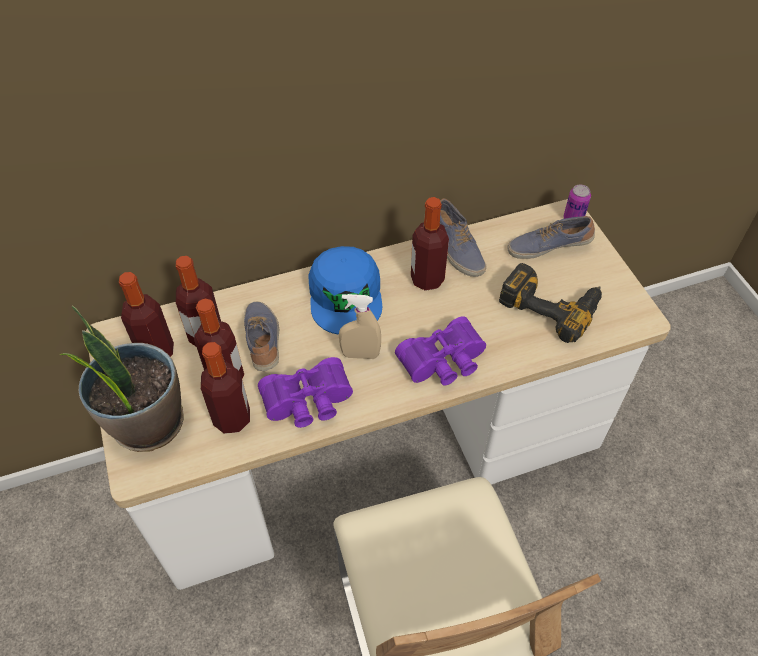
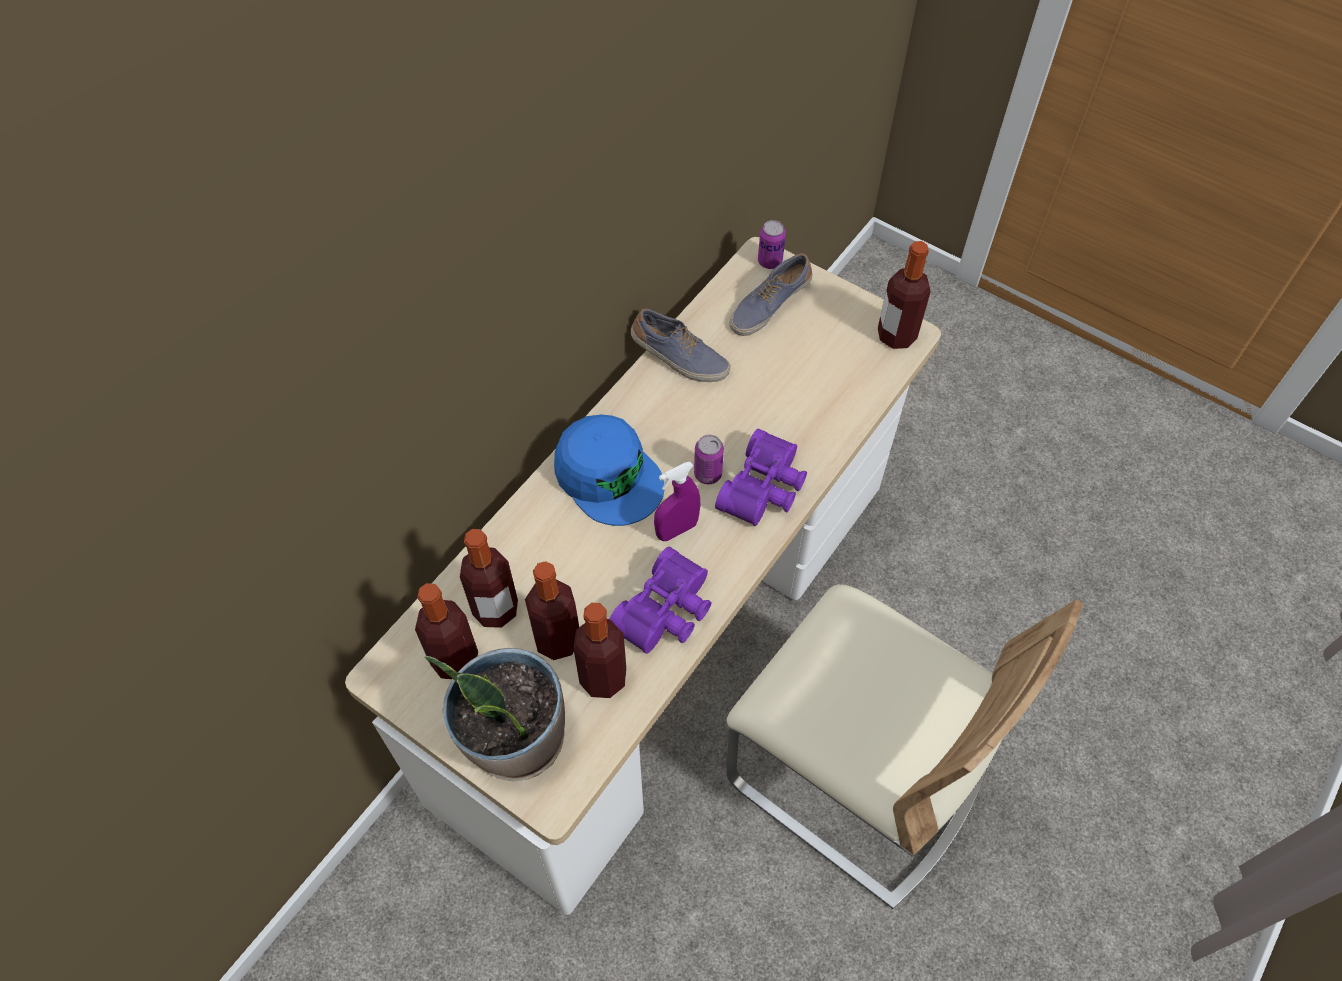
camera: 35 degrees left, 5 degrees up
(264, 341) = (564, 576): shoe -> none
(360, 354) = (677, 530): beige spray bottle -> purple spray bottle
(412, 331) = (708, 474): none -> can
(427, 279) = (677, 409): bottle -> bottle (896, 335)
(551, 303) = (817, 366): power drill -> none

